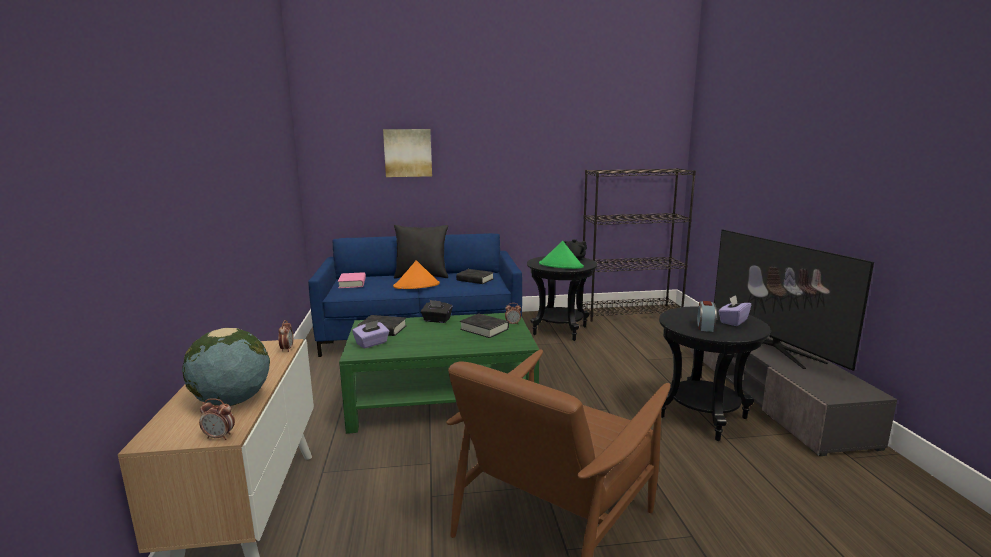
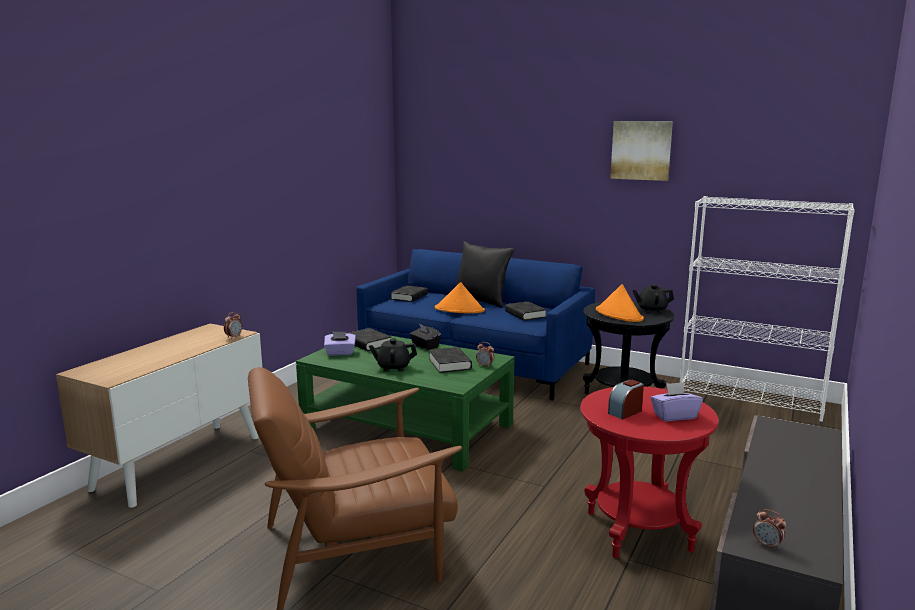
camera: 35 degrees right, 0 degrees up
(219, 437) = (106, 380): alarm clock -> alarm clock (767, 545)
(232, 401) = (146, 362): globe -> none
(352, 283) = (409, 297): pink book -> black book
(408, 153) = (494, 163): picture -> picture (641, 150)
(444, 343) = (393, 367): none -> black teapot
(561, 265) = (619, 315): green hat -> orange hat
(631, 313) = (751, 399): black bookcase -> white bookcase
(703, 418) = (638, 532): black side table -> red side table
(773, 347) = (791, 476): television -> none

